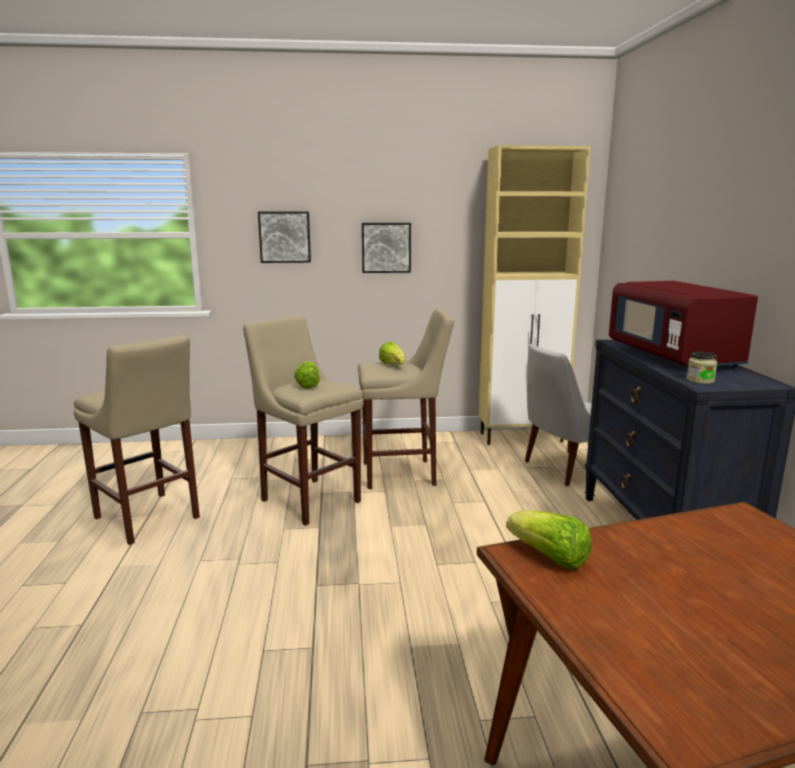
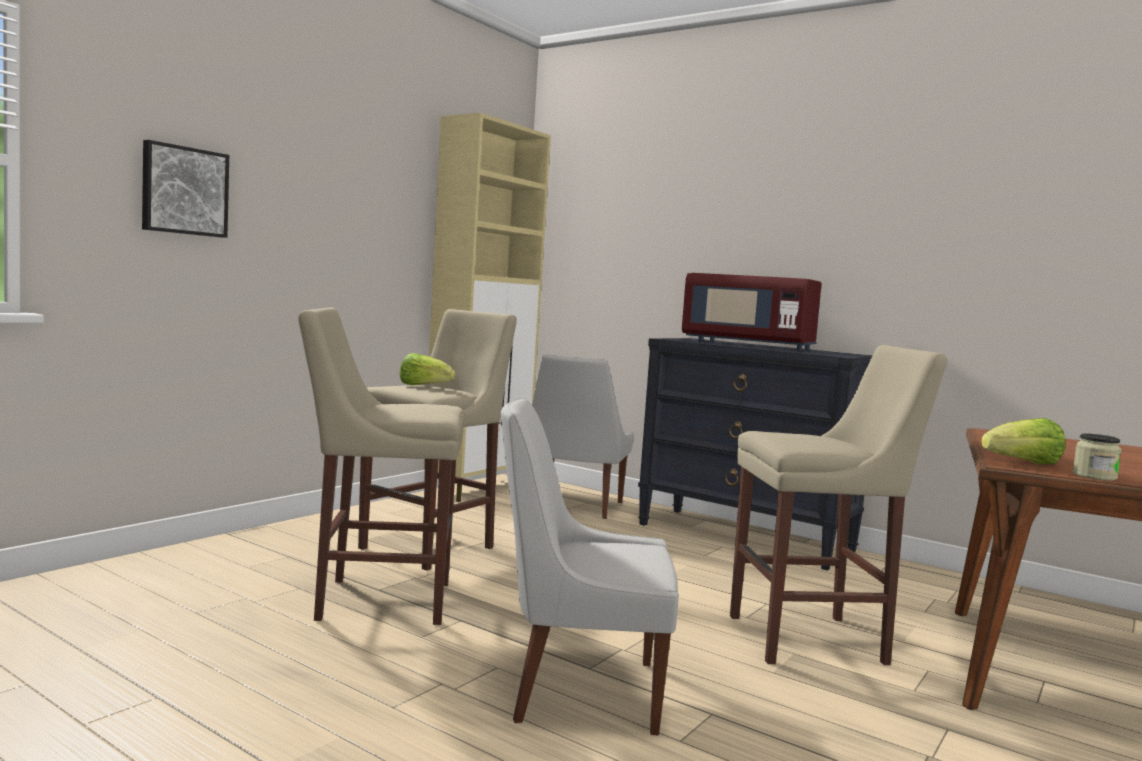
camera: 50 degrees left, 10 degrees down
(149, 519) = (175, 701): beige stool -> beige stool (814, 640)
(283, 595) = (578, 690): none -> white chair
(308, 385) = (400, 407): lettuce -> none
(386, 247) = (324, 227): picture -> none
(700, 380) = (825, 354): jar -> jar (1094, 476)

